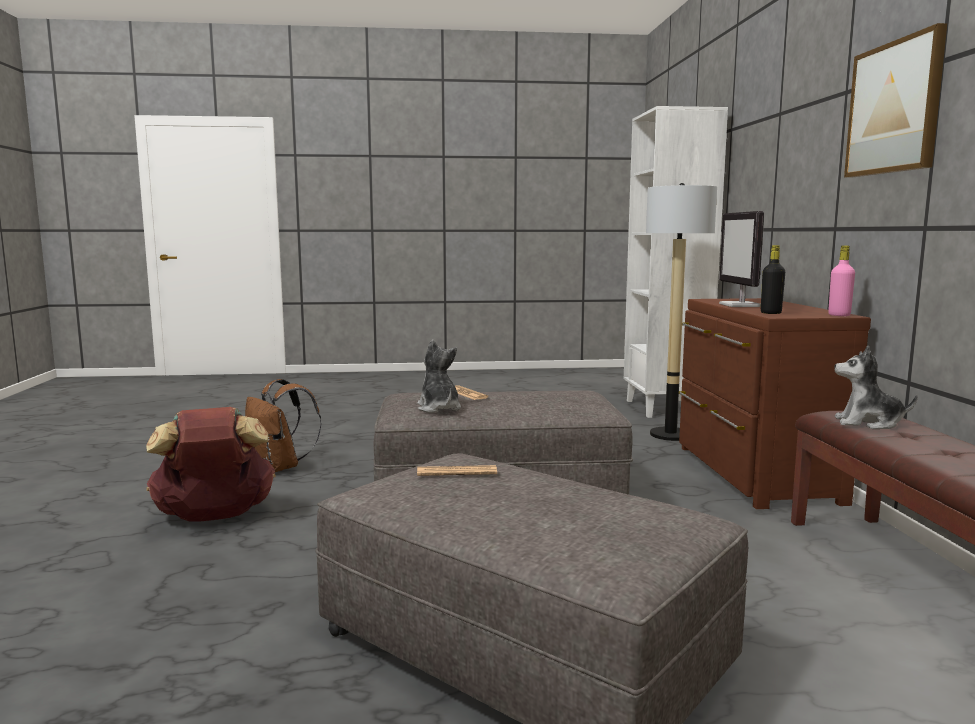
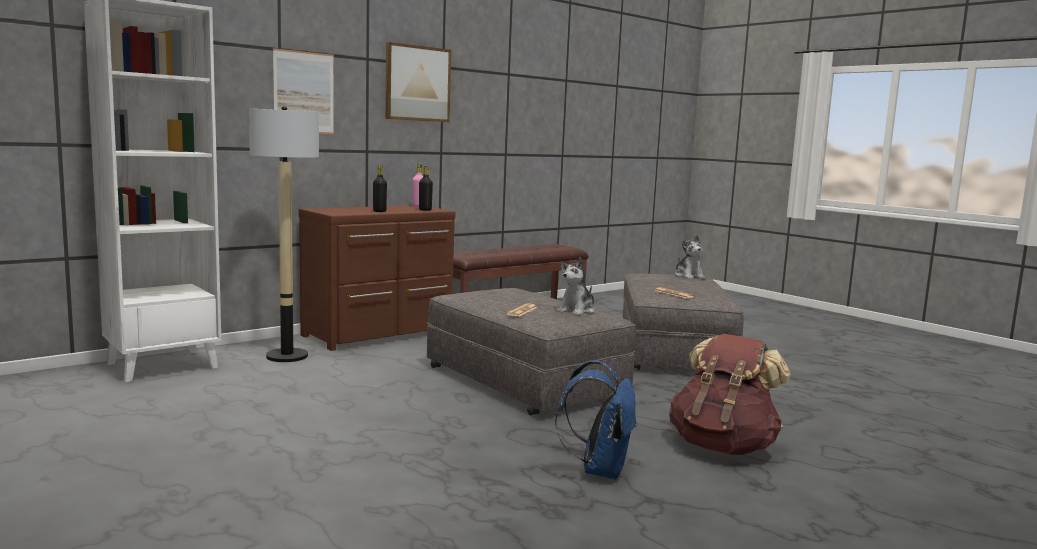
camera: 125 degrees left, 0 degrees up
(280, 467) = (599, 469): brown backpack -> blue backpack
(740, 305) = (379, 211): monitor -> black bottle
(787, 159) = (304, 92): none -> picture
(868, 423) = (480, 254): plush toy -> plush toy (688, 276)

